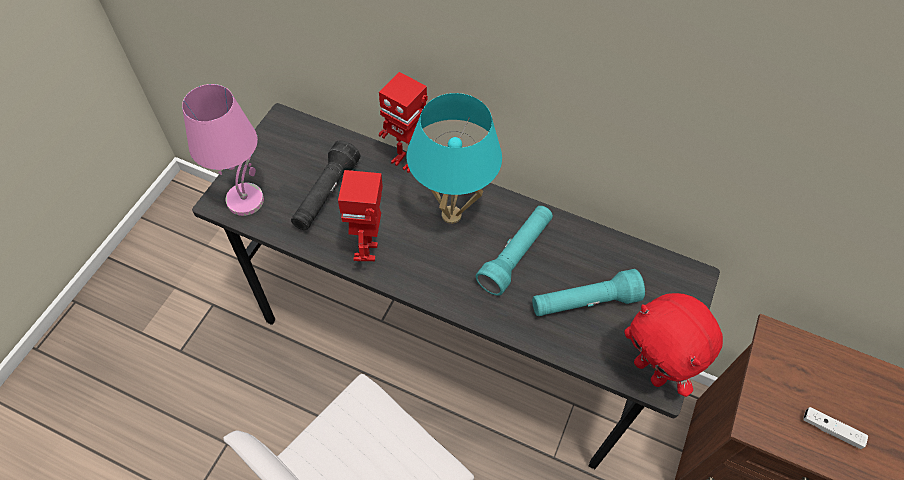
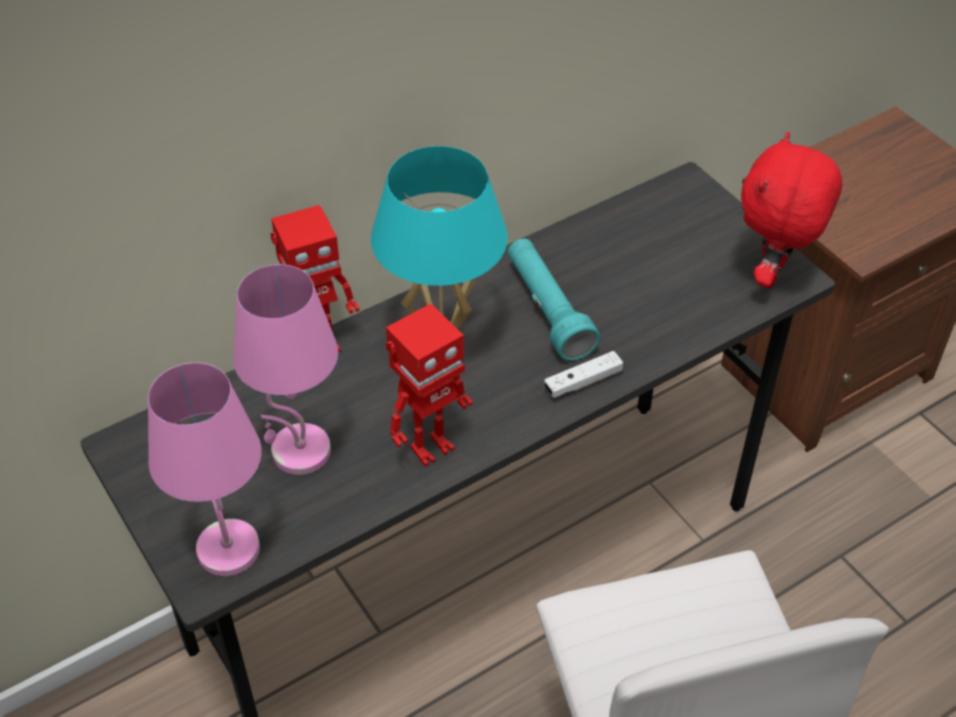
camera: 55 degrees left, 10 degrees down
(326, 195) = (300, 452): black flashlight -> pink table lamp
(368, 251) = (430, 447): toy robot -> toy robot turned 75 degrees counterclockwise
(584, 302) = (654, 285): turquoise flashlight -> none
(651, 371) = (773, 275): red plush toy -> red plush toy turned 120 degrees clockwise
(831, 430) = (899, 203): white game controller -> white game controller (583, 382)

